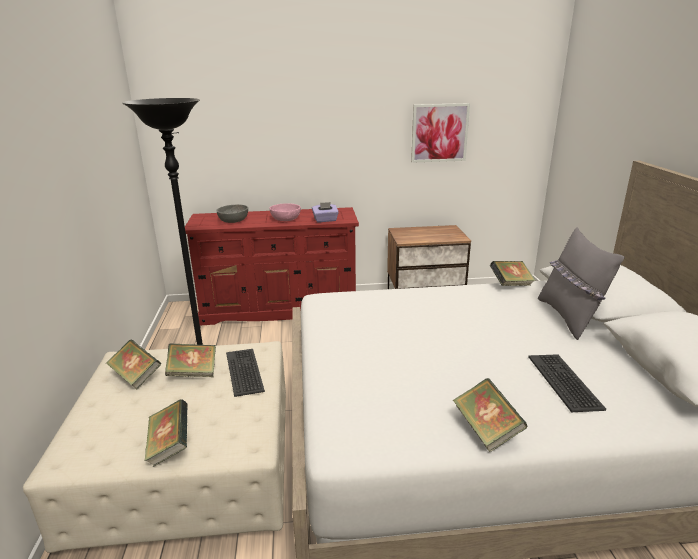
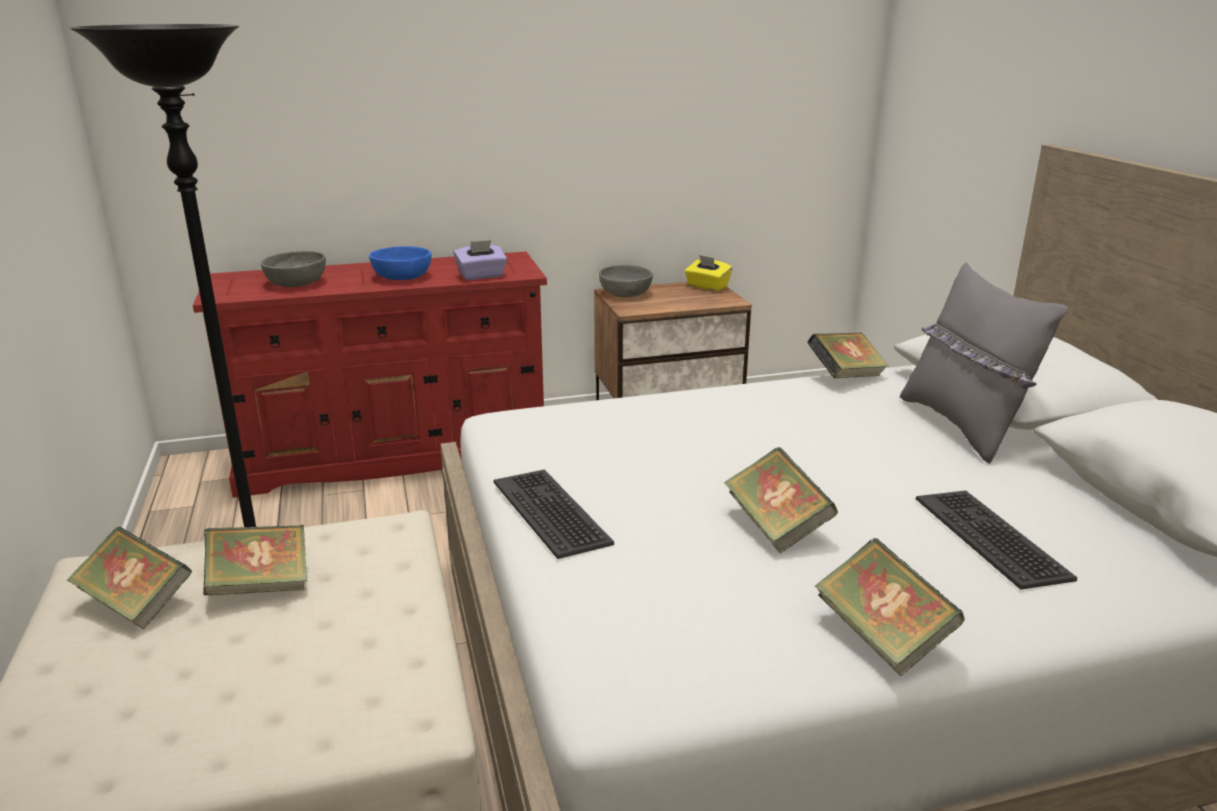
camera: 10 degrees left, 0 degrees up
(170, 446) = (242, 738): book -> book (776, 526)
(245, 372) = (370, 574): keyboard -> keyboard (552, 512)
(285, 219) = (402, 276): pink bowl -> blue bowl
(404, 231) = (625, 293): none -> grey bowl
(439, 133) = (682, 107): picture -> none
(449, 229) = (707, 287): none -> yellow tissue box

